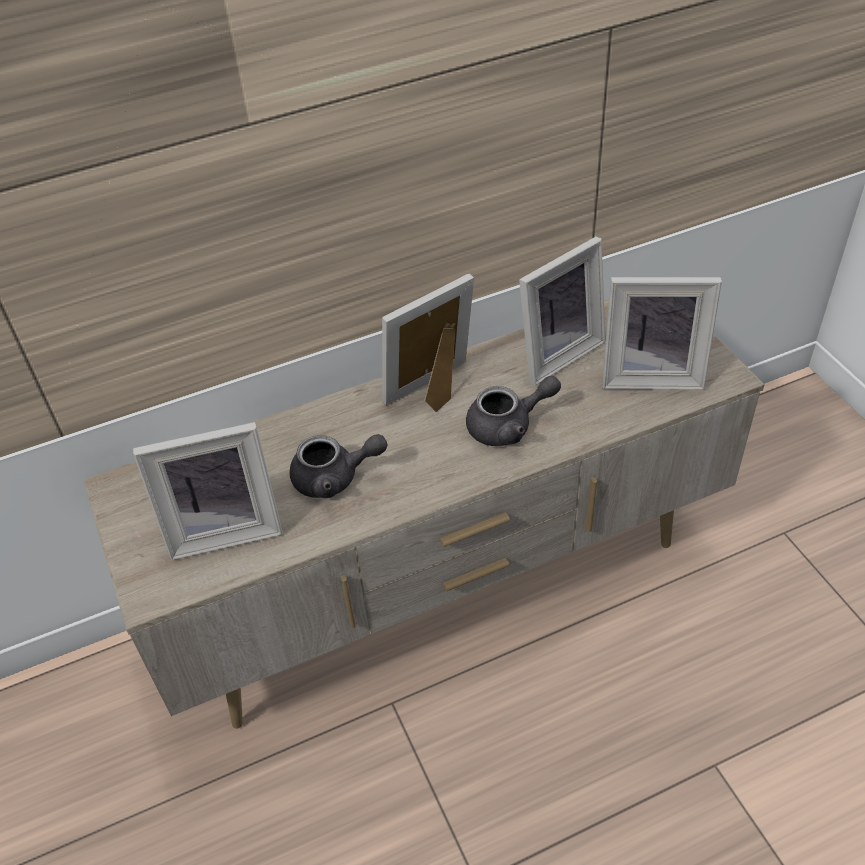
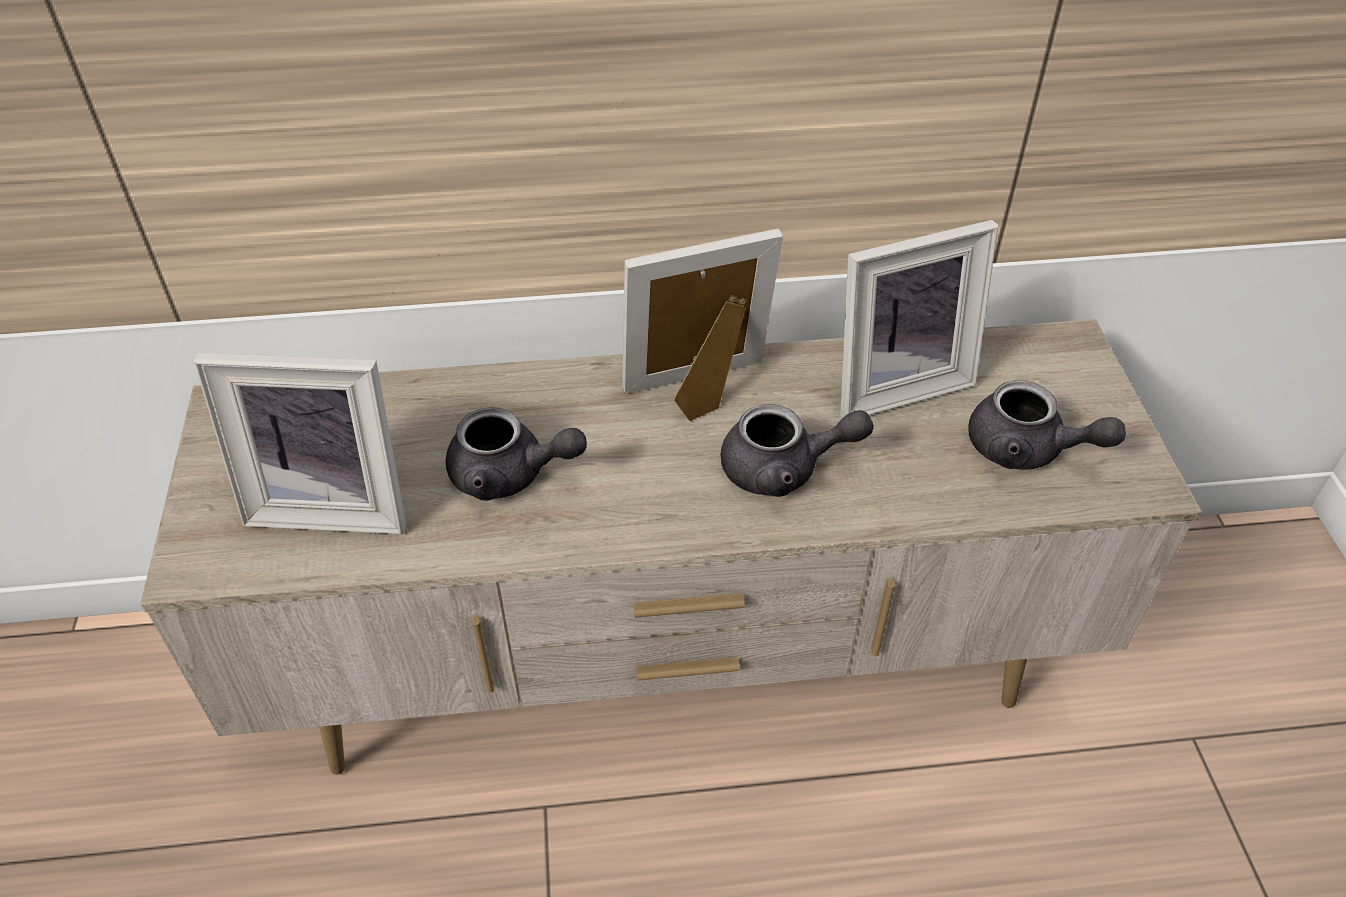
camera: 15 degrees right, 0 degrees up
(651, 374) = (1027, 450): picture frame -> grey teapot

